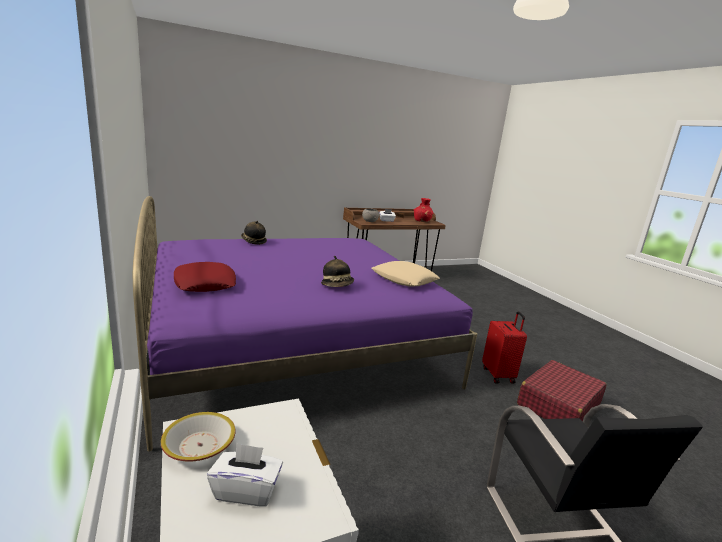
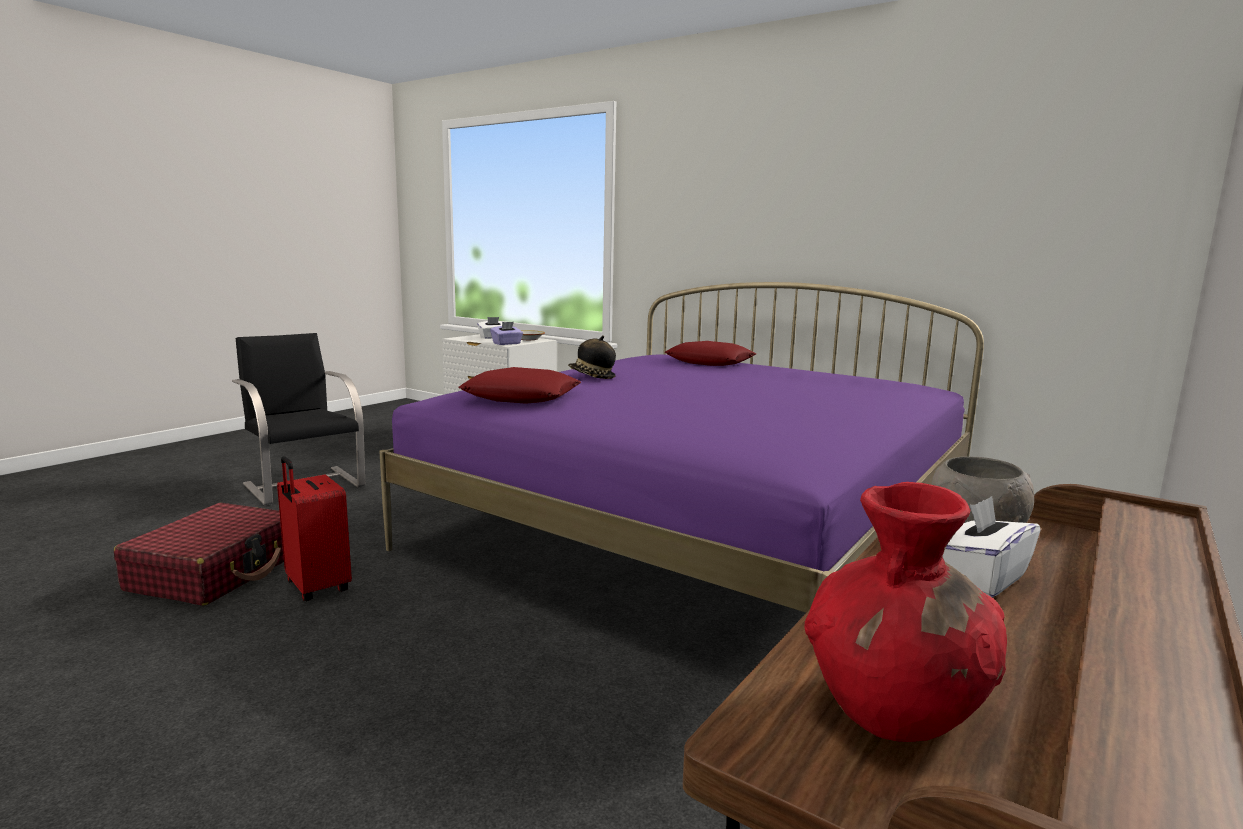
camera: 150 degrees right, 5 degrees down
(253, 241) = (860, 398): hat -> none
(279, 418) = (507, 343): none -> purple tissue box
(404, 279) = (521, 397): beige pillow -> red pillow

